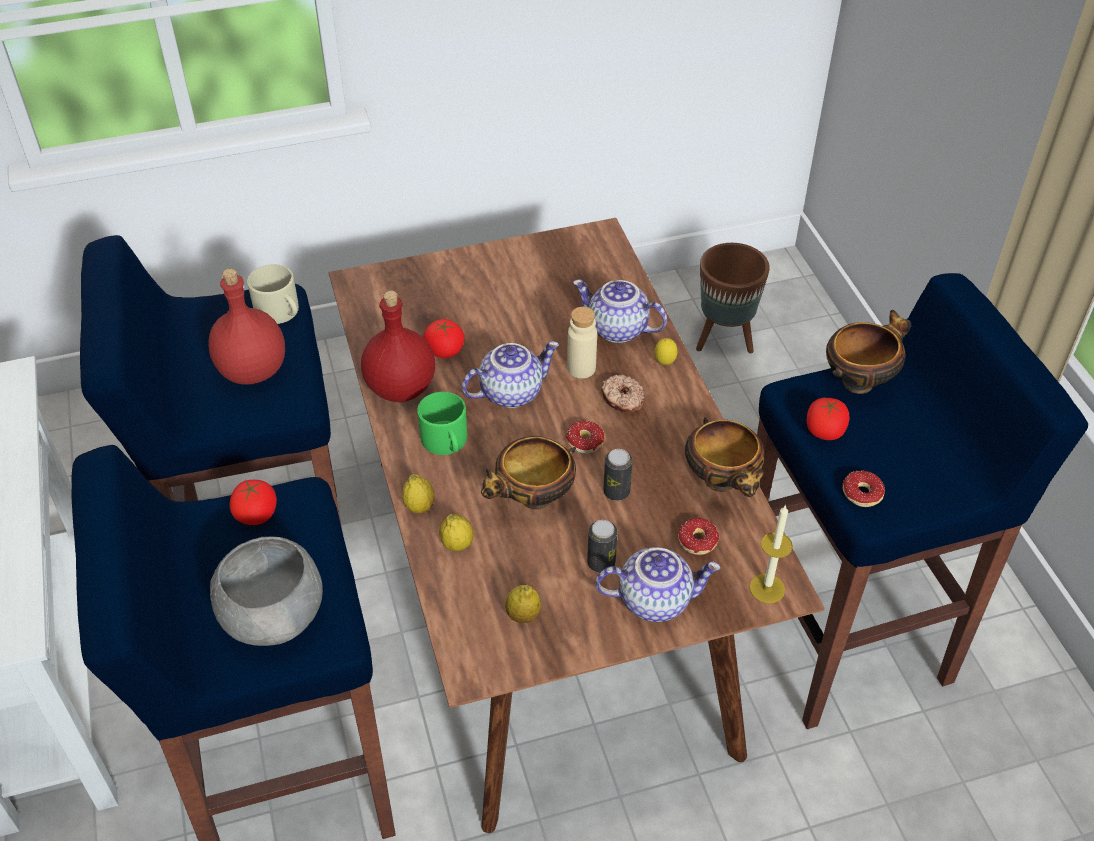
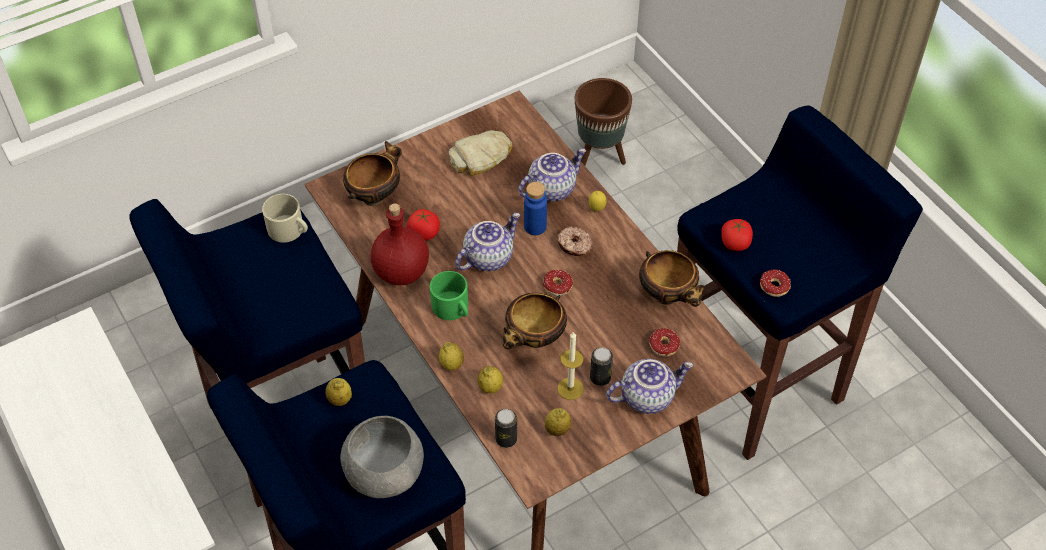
camera: 15 degrees left, 5 degrees up
(253, 370) = (288, 284): red bottle -> none
(256, 514) = (340, 400): tomato -> lemon
(545, 281) = (481, 157): none -> bread
(581, 368) = (535, 226): beige bottle -> blue bottle
(616, 330) = (551, 188): teapot -> teapot turned 135 degrees clockwise
(616, 491) = (593, 320): can -> can (506, 439)
(767, 588) = (723, 370): candle -> candle (570, 388)
(859, 381) = (749, 198): bowl -> bowl (375, 195)

